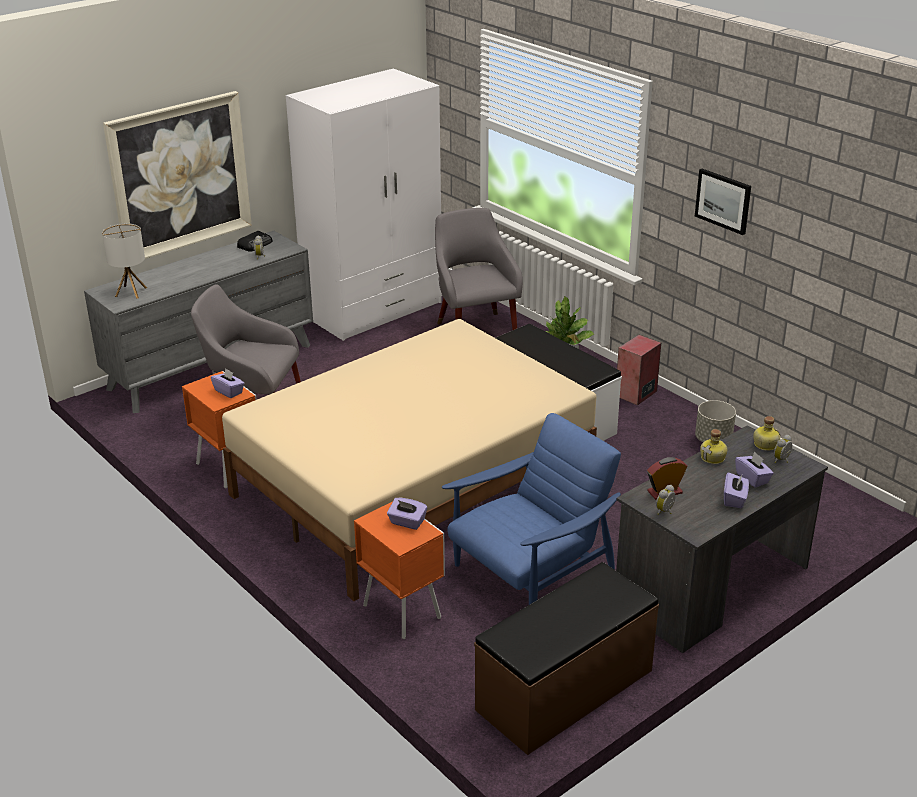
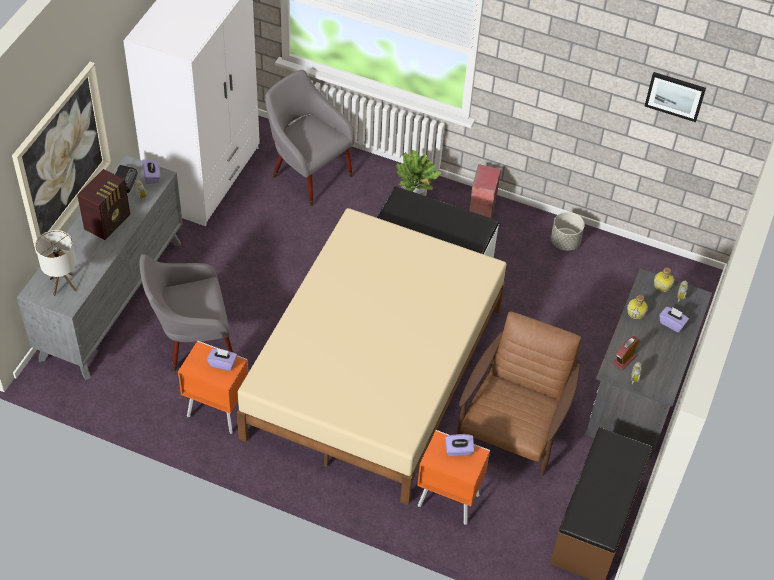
camera: 30 degrees left, 20 degrees up
(214, 265) = (108, 222): none -> radio
(531, 572) = (514, 427): blue armchair -> brown armchair
(723, 201) = (562, 71): picture -> picture (675, 96)
(734, 499) = (671, 349): purple tissue box -> purple tissue box (152, 176)

